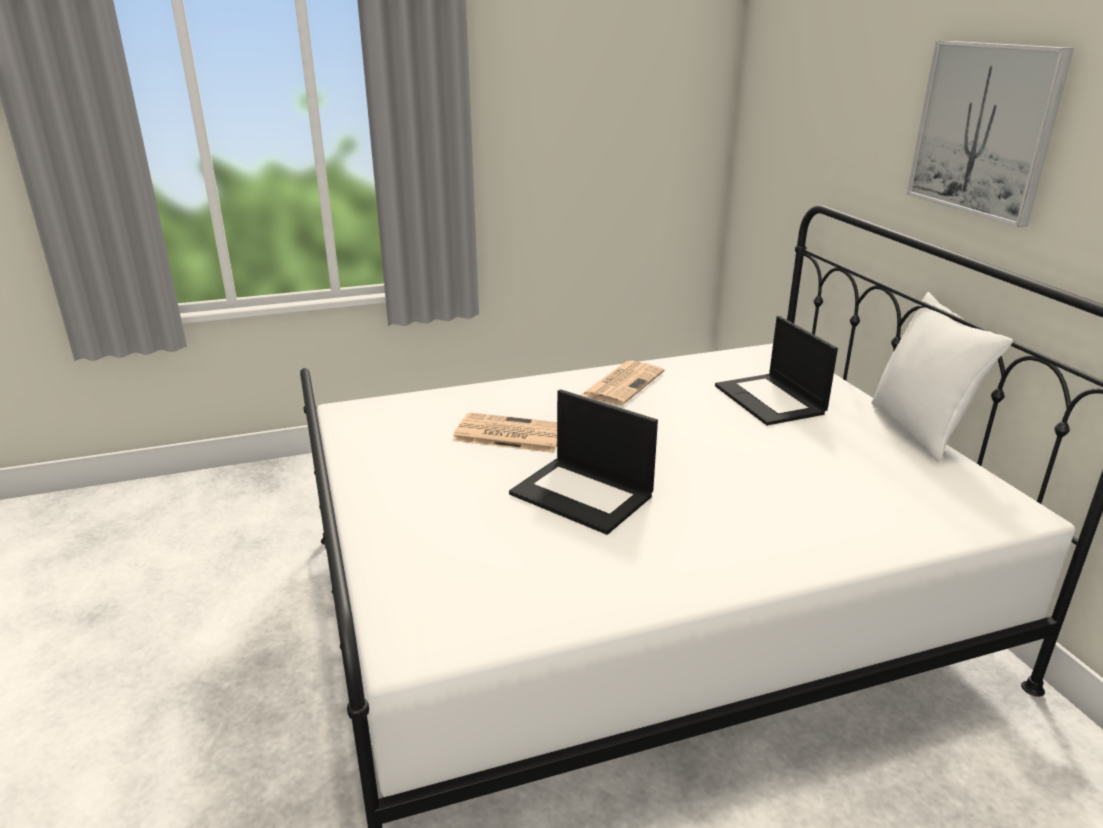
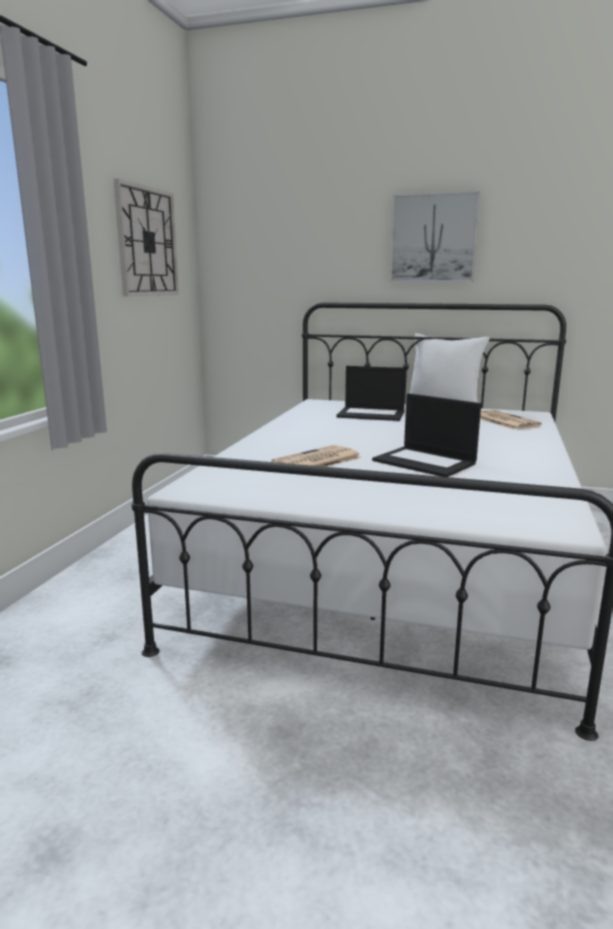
camera: 55 degrees left, 10 degrees down
(583, 495) = (425, 462): laptop -> laptop turned 60 degrees clockwise
(612, 97) = (147, 242): none -> wall clock
(623, 383) = (295, 428): newspaper -> newspaper (503, 421)

